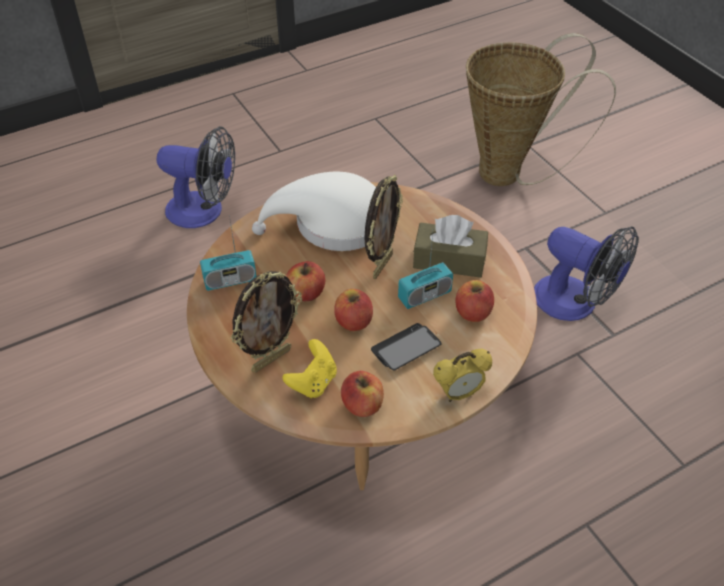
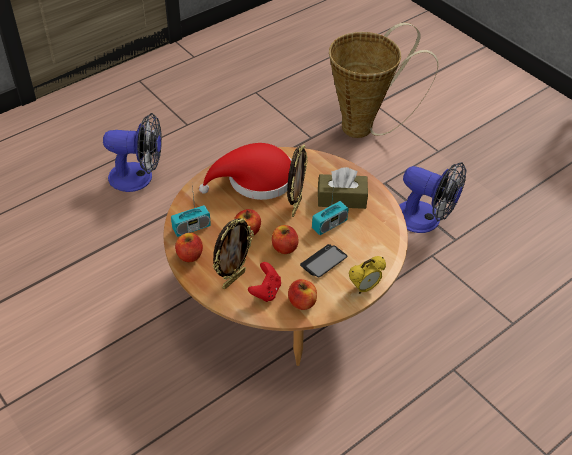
camera: 10 degrees left, 0 degrees up
(313, 382) = (266, 291): yellow game controller -> red game controller
(333, 223) = (255, 180): white hat -> red hat
(473, 312) = (364, 233): apple -> apple (189, 255)

